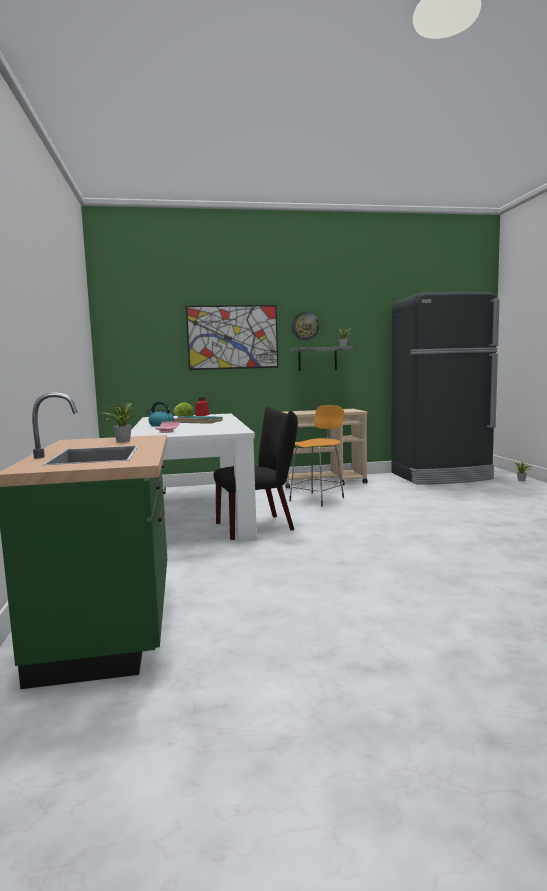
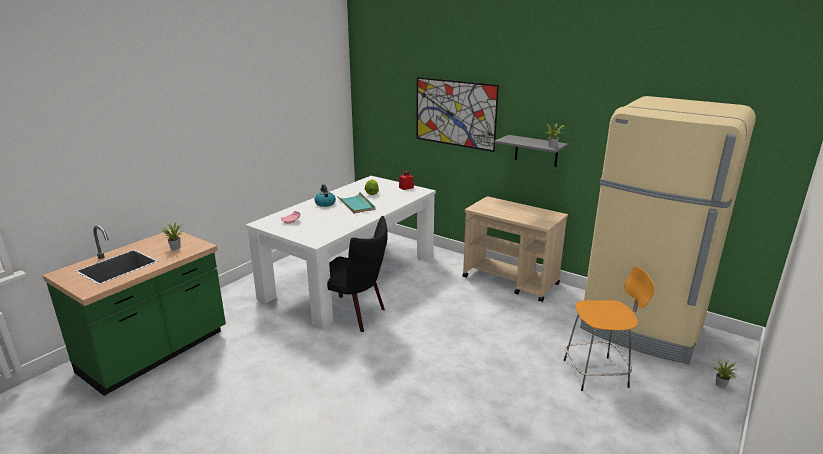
camera: 45 degrees right, 15 degrees up
(305, 326) = (526, 112): wall clock -> none
(318, 499) = (456, 303): orange stool -> orange stool (597, 373)
(441, 476) = (641, 329): black fridge -> beige fridge

